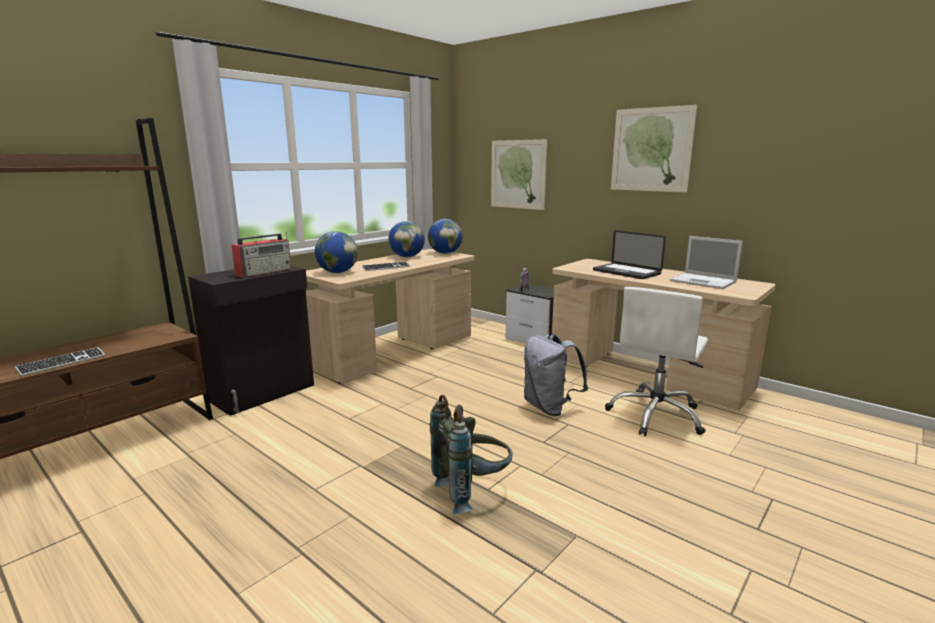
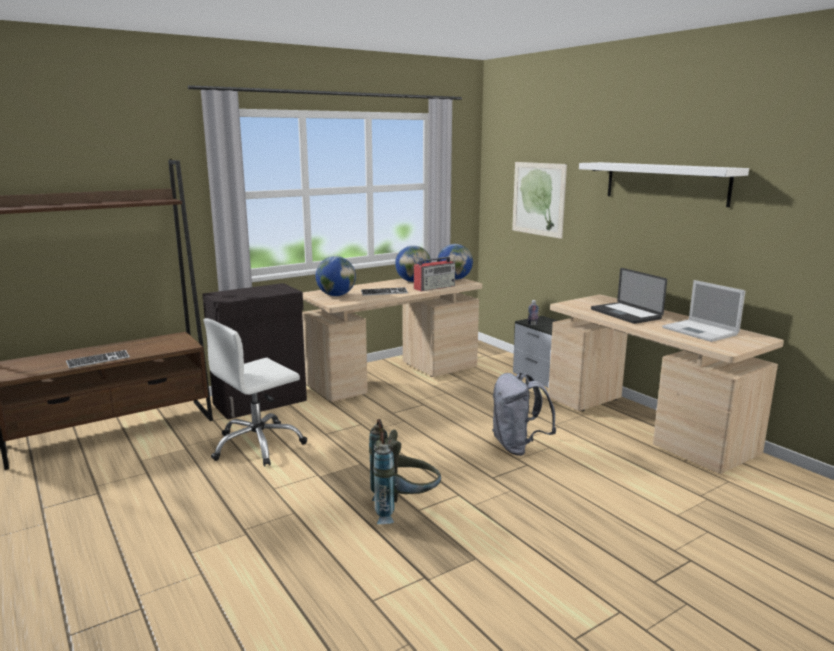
camera: 15 degrees right, 0 degrees up
(265, 272) = (266, 293): radio -> radio (435, 287)
(651, 150) = (665, 183): picture -> white shelf
(656, 415) = (625, 468): white office chair -> white office chair (258, 445)

